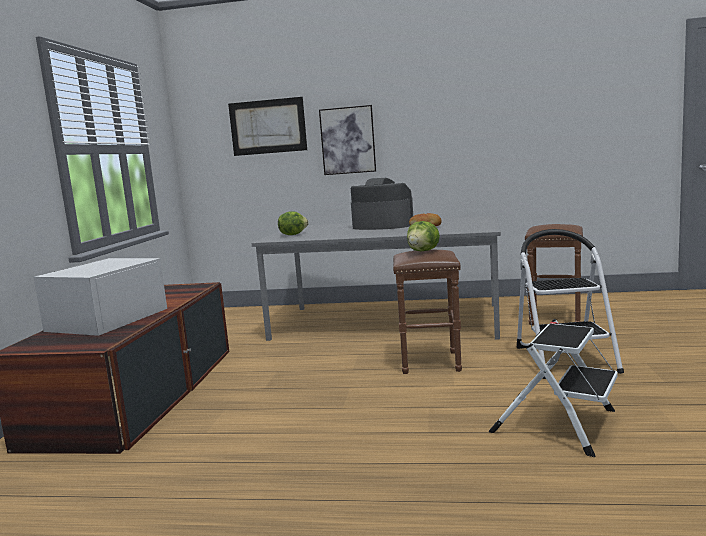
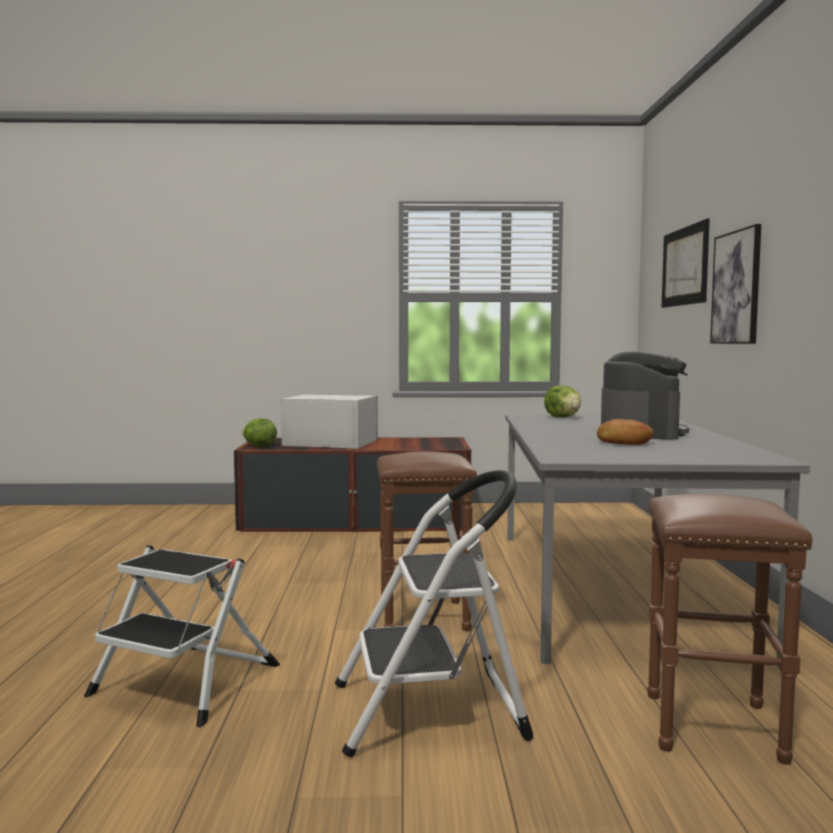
camera: 80 degrees right, 5 degrees down
(423, 251) = (420, 452): lettuce -> lettuce (259, 446)

